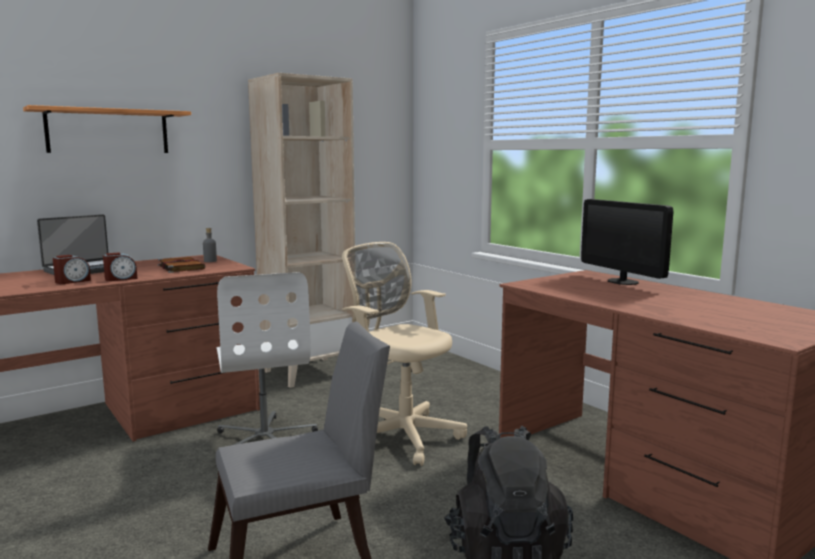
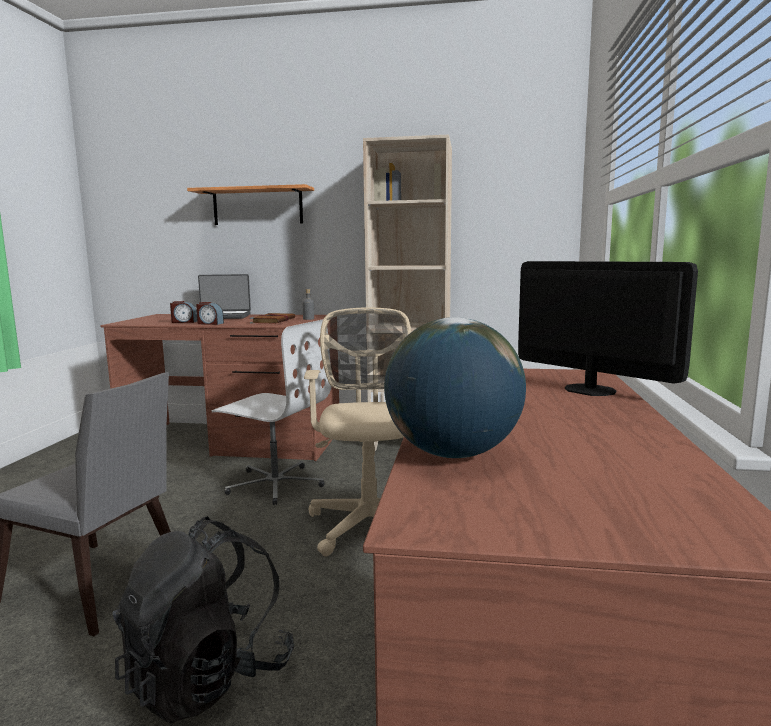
camera: 45 degrees right, 0 degrees up
(265, 438) = (275, 484): white office chair -> white office chair turned 90 degrees counterclockwise
(623, 281) = (590, 390): monitor -> monitor turned 120 degrees clockwise
(698, 319) = (454, 454): none -> globe

